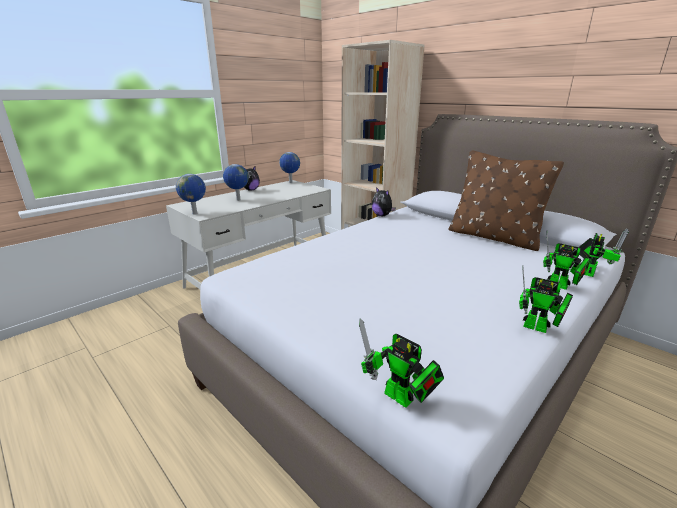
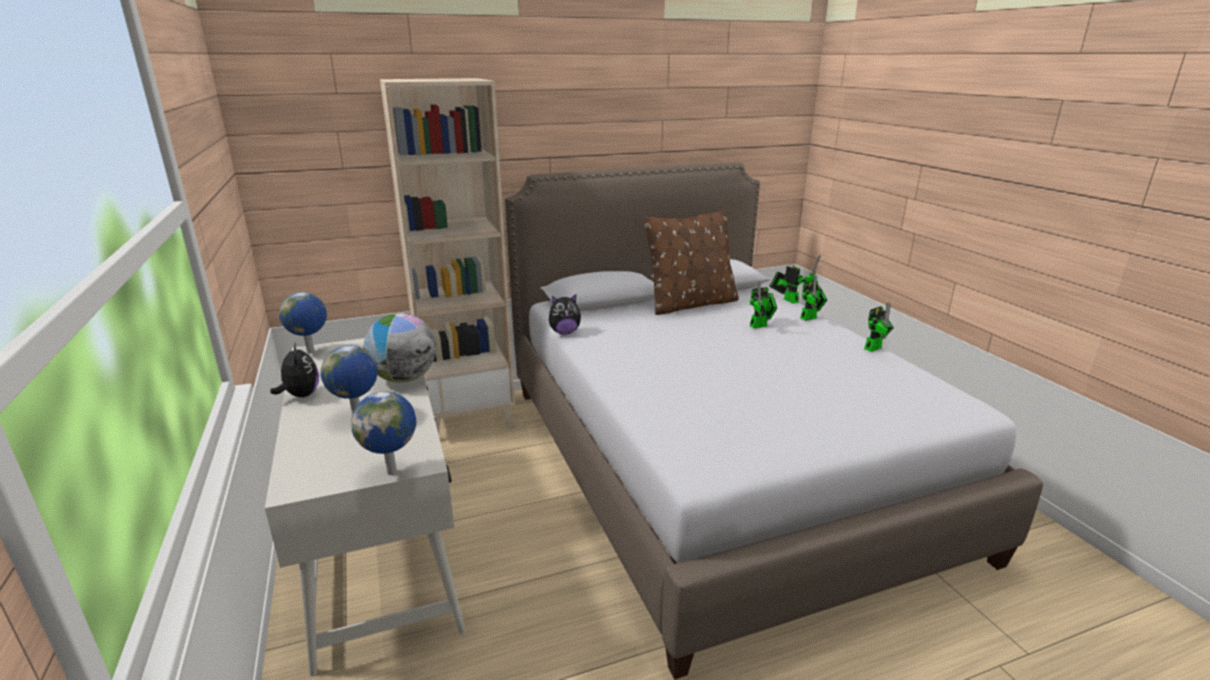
camera: 65 degrees left, 0 degrees up
(279, 198) = (404, 378): none -> globe
(402, 399) = (964, 422): toy robot -> toy robot (760, 325)

